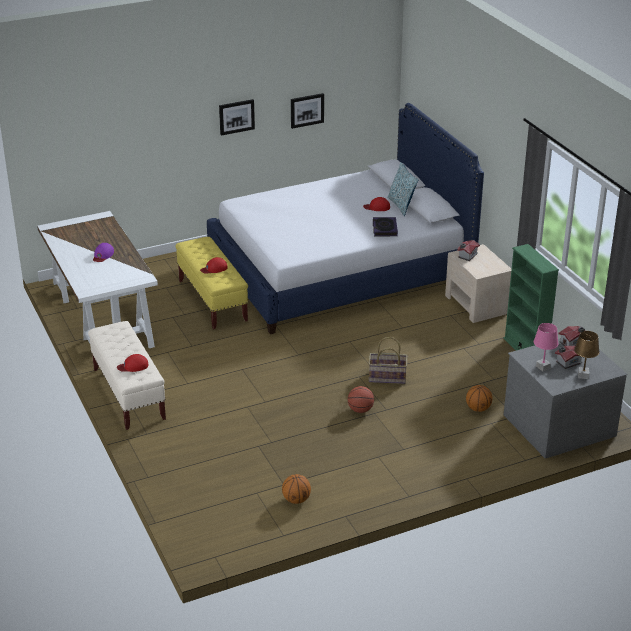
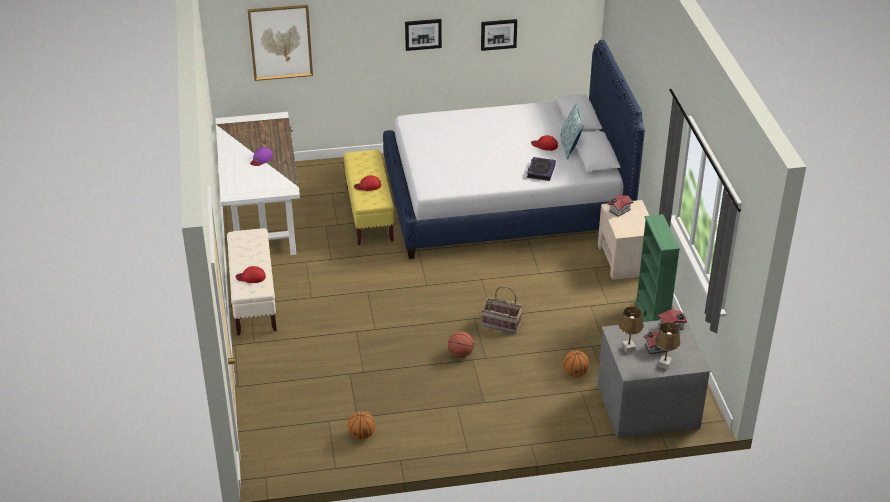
camera: 15 degrees right, 5 degrees up
(98, 138) = (280, 42): none -> picture
(542, 367) = (628, 348): pink table lamp -> brown table lamp

